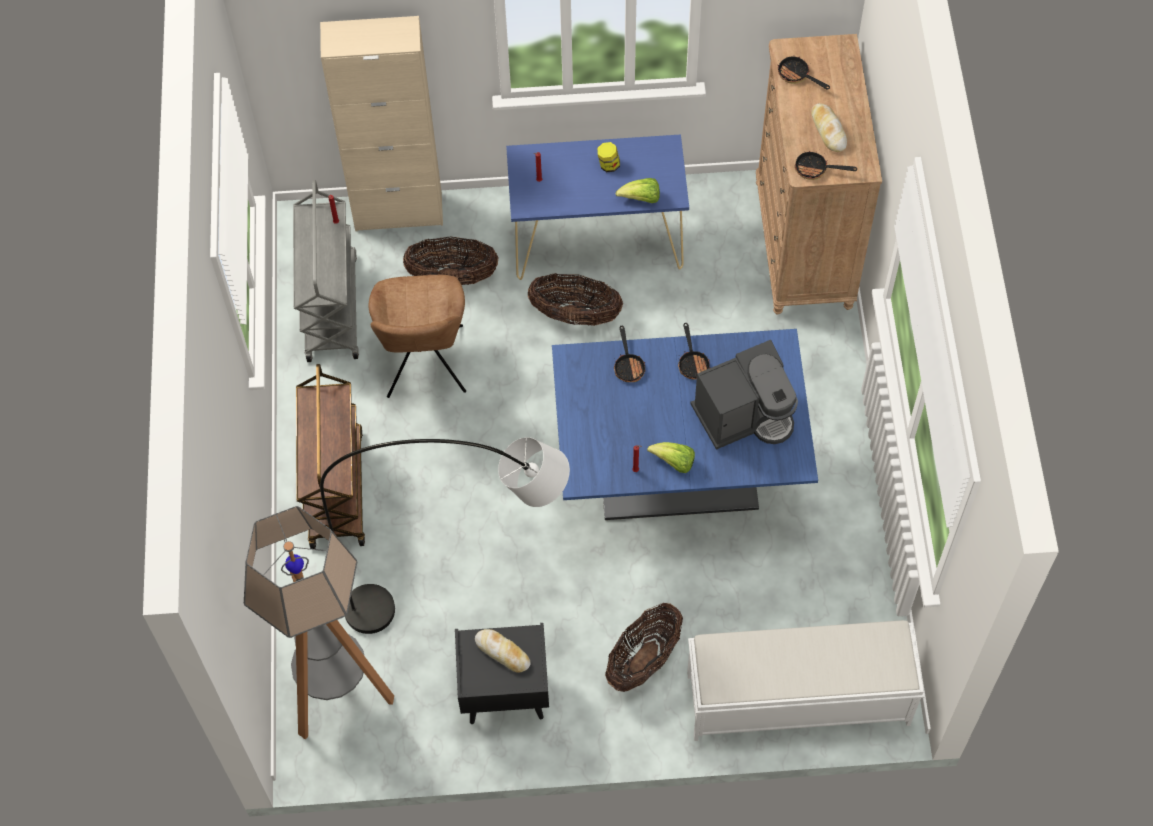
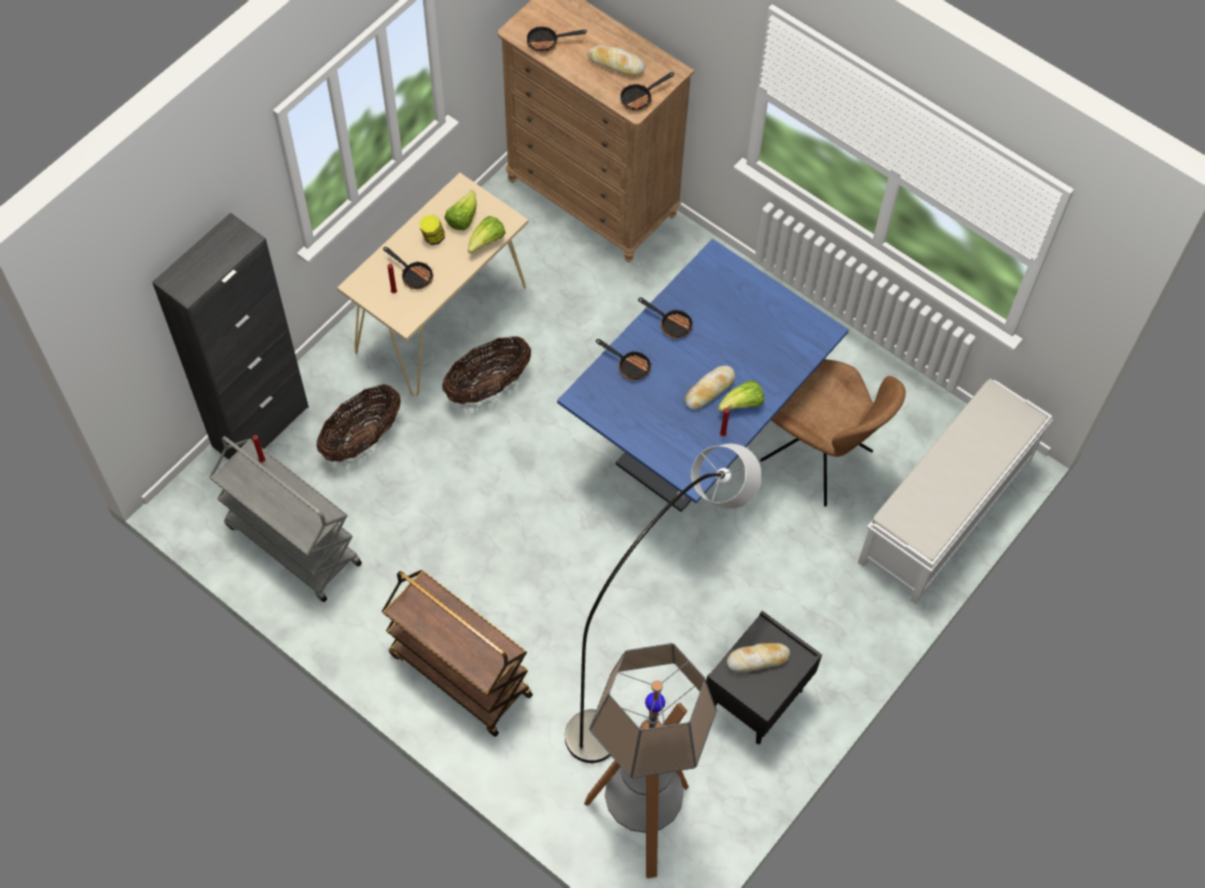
camera: 50 degrees left, 0 degrees up
(398, 212) = (260, 426): beige cabinet -> black cabinet
(425, 365) = (419, 521): brown chair -> brown chair (820, 459)
(565, 179) = (413, 275): none -> frying pan
(598, 241) = (441, 318): blue console table -> beige console table
(643, 659) = (819, 582): basket -> none
(644, 168) = (462, 218): none -> lettuce
(663, 432) = (709, 390): none -> bread
(745, 415) = (749, 329): coffee machine -> none

